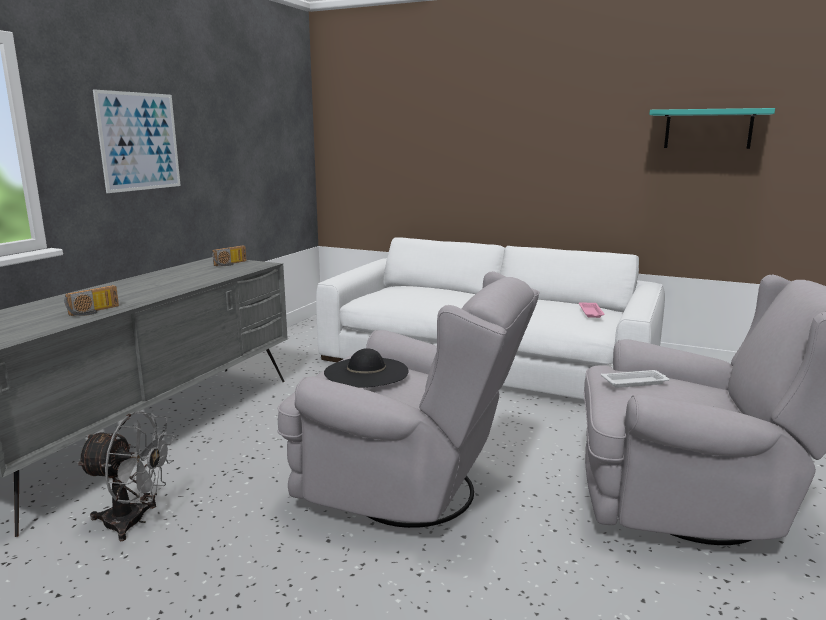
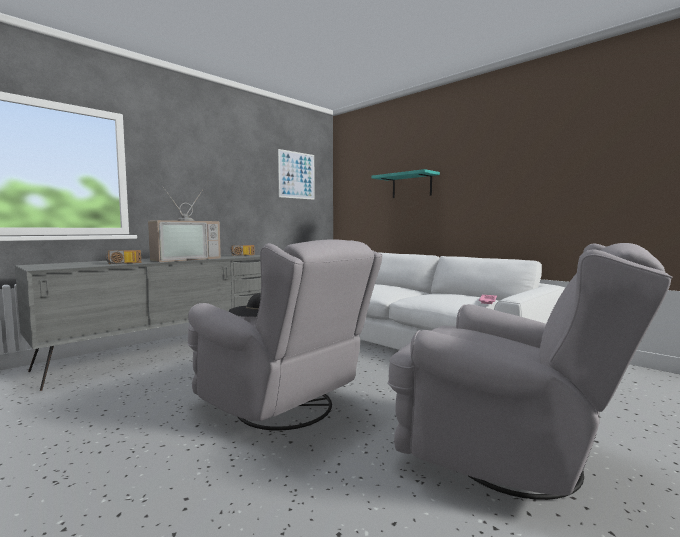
camera: 20 degrees right, 10 degrees down
(134, 522) = (103, 394): grey fan -> none
(139, 141) = (200, 181): picture -> picture (296, 175)
(166, 286) = (185, 259): none -> television
(635, 382) = (454, 332): white tray -> none
(708, 129) = (599, 159): turquoise shelf -> turquoise shelf (411, 186)

